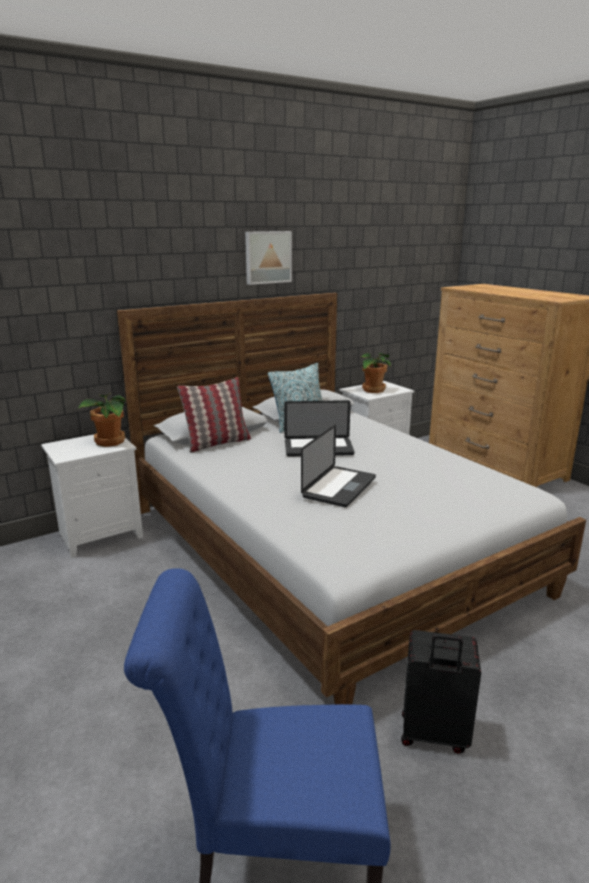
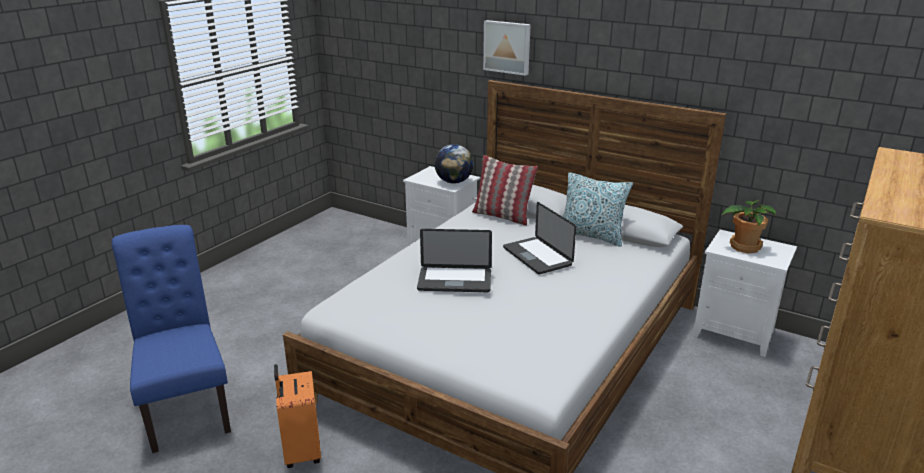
camera: 65 degrees right, 5 degrees up
(109, 442) = (454, 182): potted plant -> globe
(267, 257) = (642, 57): picture -> picture (507, 47)
(433, 735) = (301, 452): black suitcase -> orange suitcase

